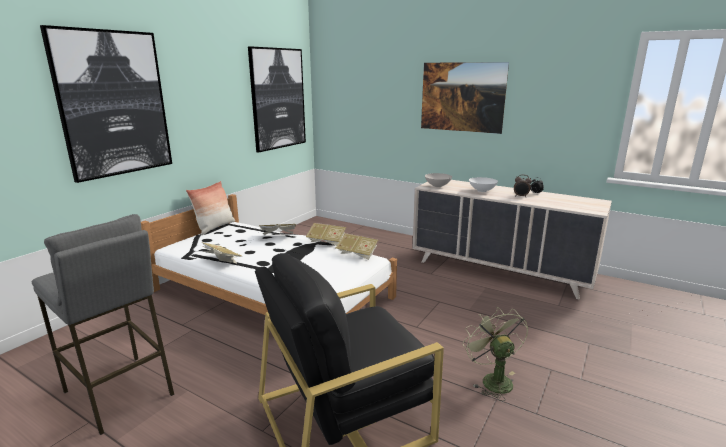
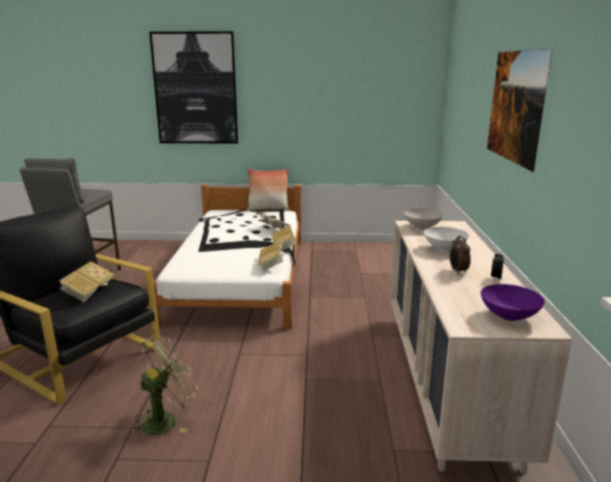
camera: 60 degrees right, 0 degrees up
(221, 261) = (204, 228): book -> book (88, 292)
(278, 99) = (382, 96): picture -> none
(585, 202) = (509, 316): none -> purple bowl

